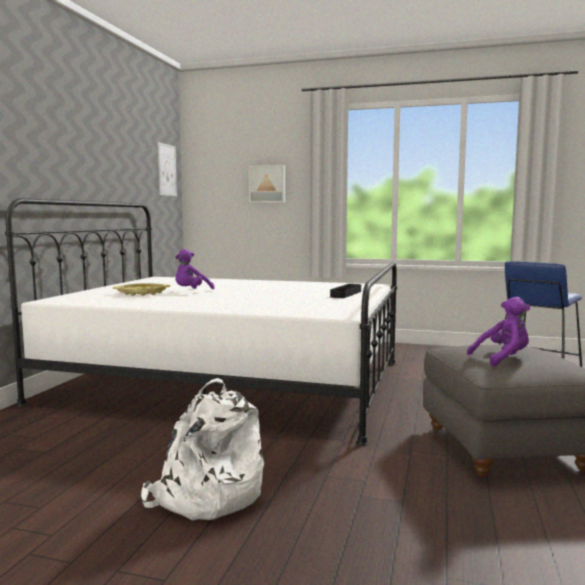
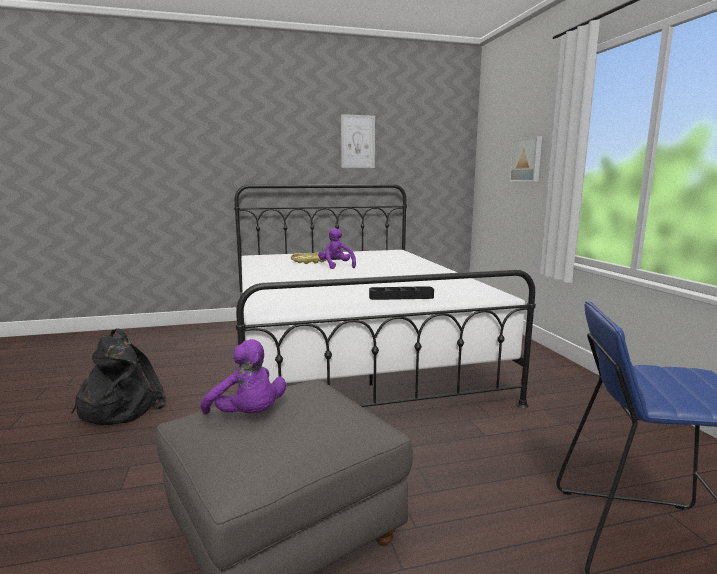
camera: 60 degrees right, 5 degrees up
(167, 170) = (447, 150): picture -> picture (358, 141)
(191, 291) = (336, 266): purple plush toy -> purple plush toy turned 60 degrees clockwise
(206, 496) = (120, 408): white backpack -> black backpack

